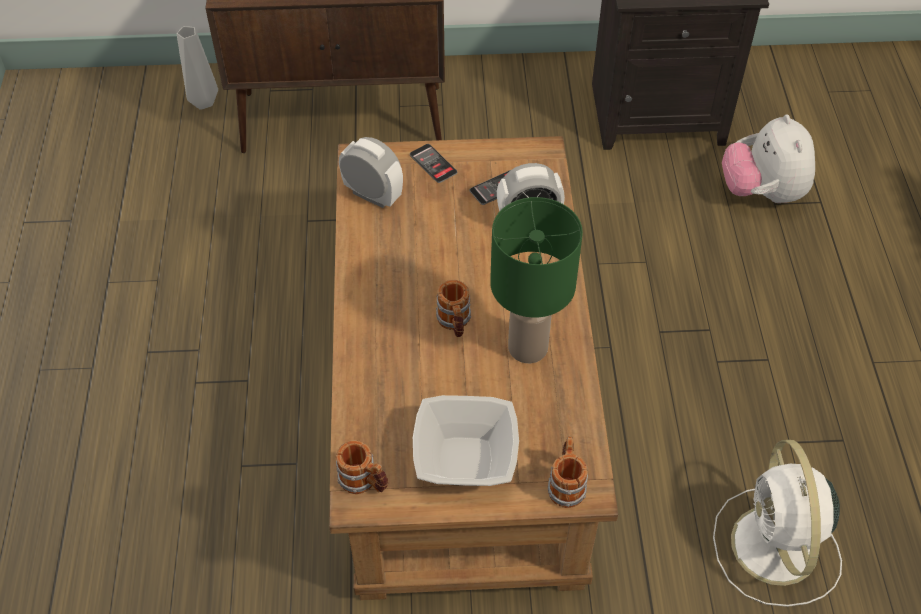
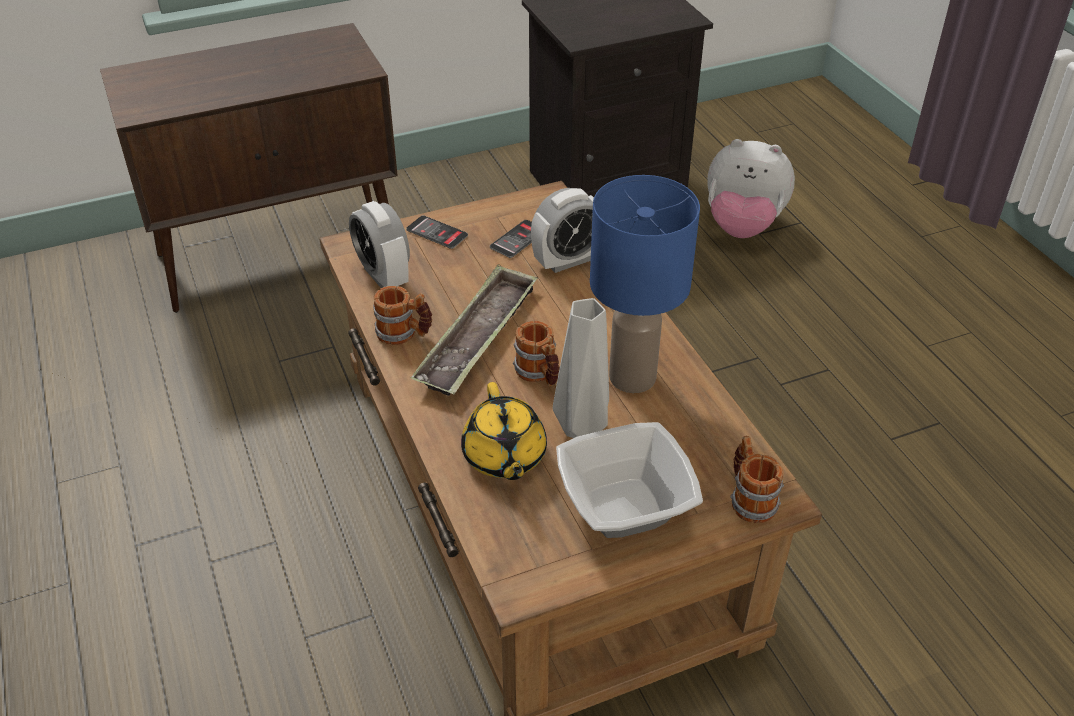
camera: 20 degrees left, 10 degrees down
(203, 101) = (108, 273): grey vase -> grey vase (581, 427)
(364, 482) = (518, 564): mug -> mug (404, 334)
(372, 195) = (383, 276): alarm clock -> alarm clock turned 135 degrees counterclockwise
(394, 388) = (504, 457): none -> yellow teapot
(422, 275) = (478, 337): none -> tray
(528, 346) = (633, 376): green table lamp -> blue table lamp
(762, 192) = (742, 226): plush toy -> plush toy turned 45 degrees counterclockwise
(775, 549) = (934, 544): white fan -> none

